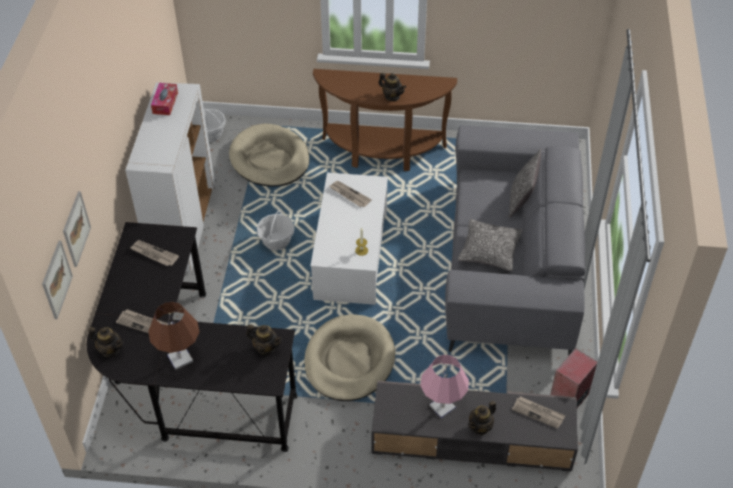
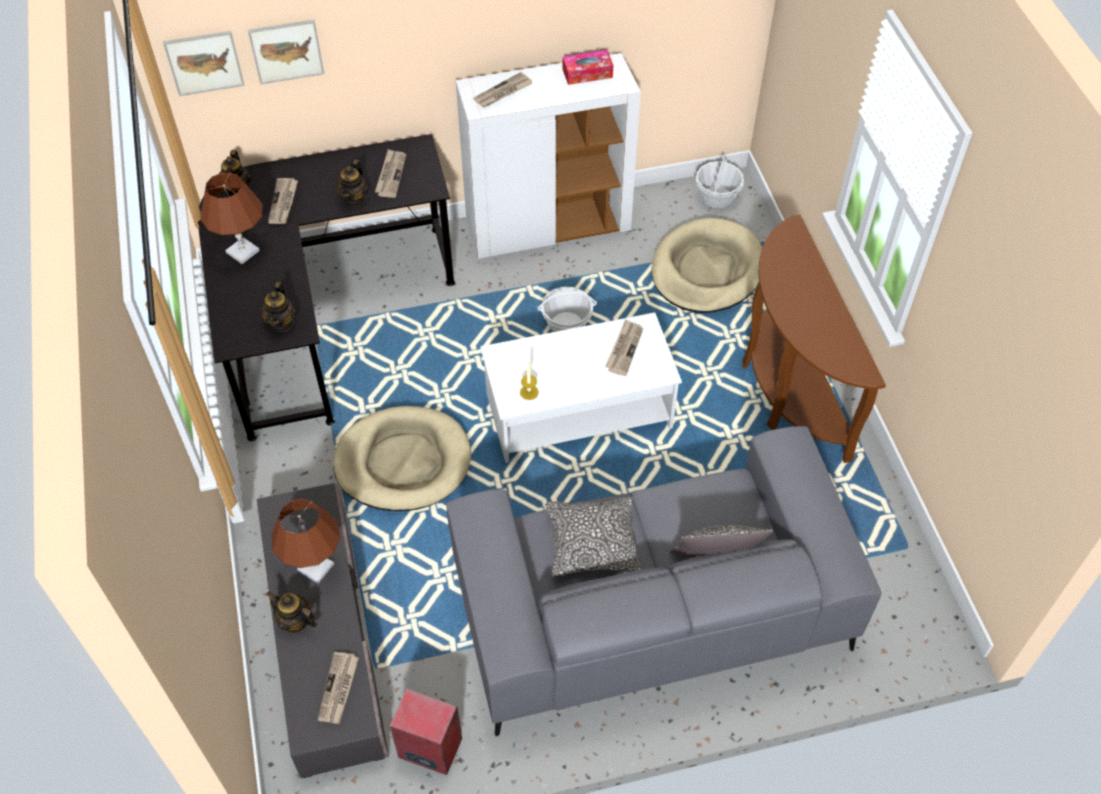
camera: 70 degrees right, 5 degrees up
(156, 148) = (503, 92): none -> newspaper
(392, 96) = (794, 317): teapot -> teapot (354, 198)
(442, 407) = (315, 567): pink table lamp -> brown table lamp

